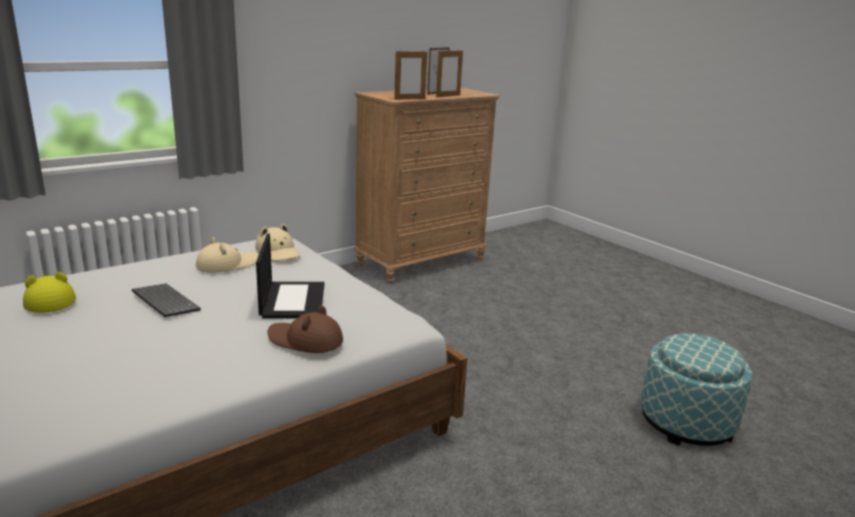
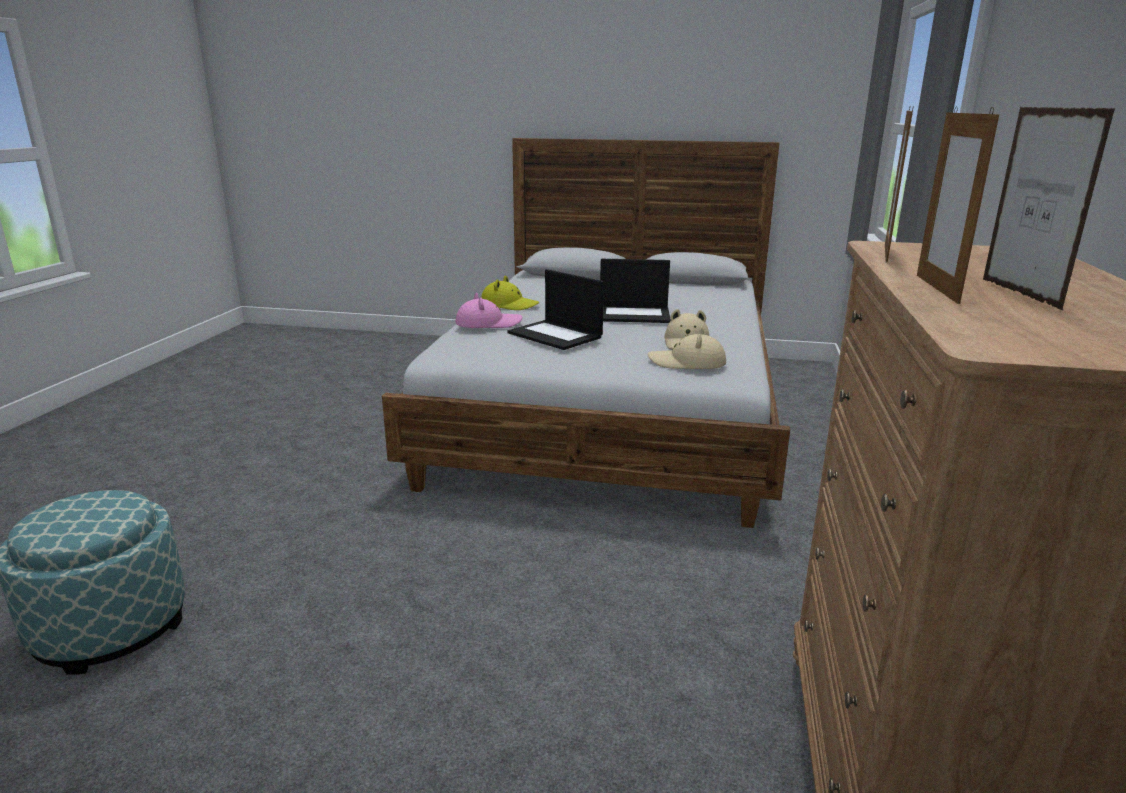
camera: 140 degrees right, 0 degrees up
(49, 300) = (695, 300): yellow hat -> yellow hat (509, 305)
(163, 302) = (634, 315): keyboard -> laptop
(305, 340) = (488, 324): brown hat -> pink hat

